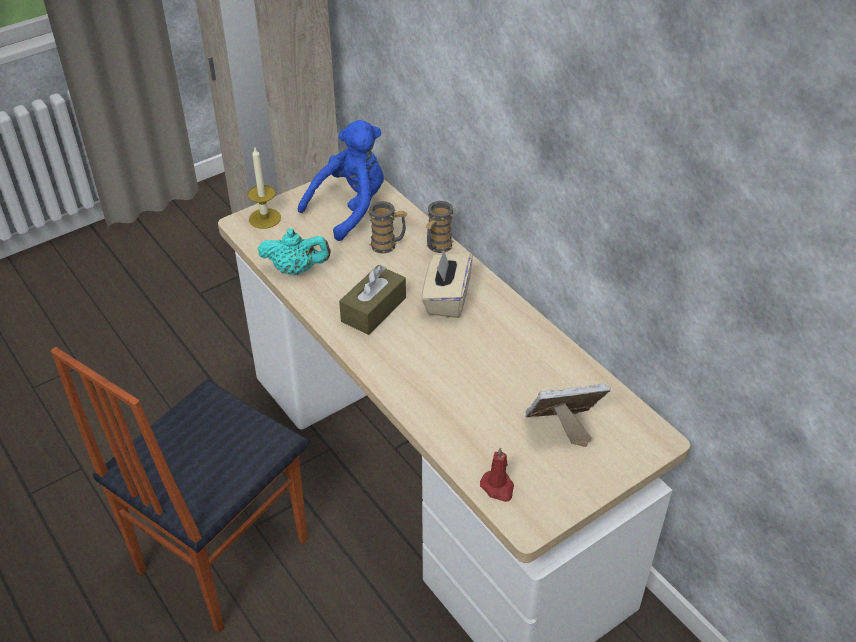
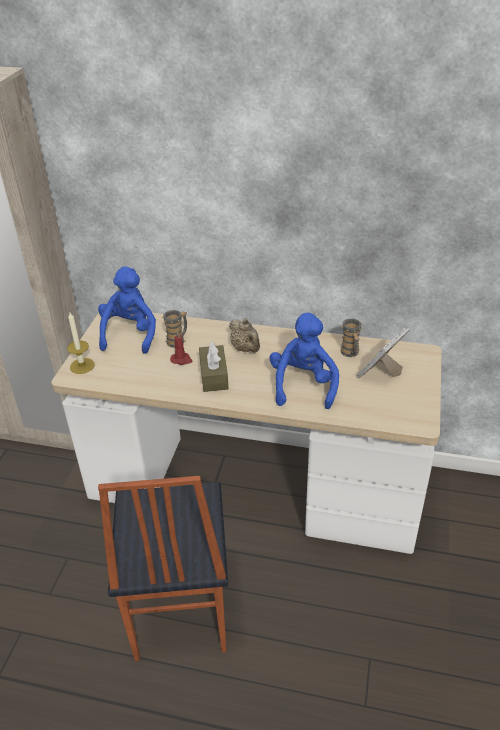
camera: 40 degrees left, 5 degrees down
(296, 269) = (140, 381): turquoise teapot -> none
(437, 247) = (207, 327): mug -> mug (350, 353)
(446, 299) = (246, 349): beige tissue box -> beige teapot
(453, 383) = (303, 385): none -> blue plush toy
(498, 487) = (388, 417): red candle -> red candle (181, 360)

